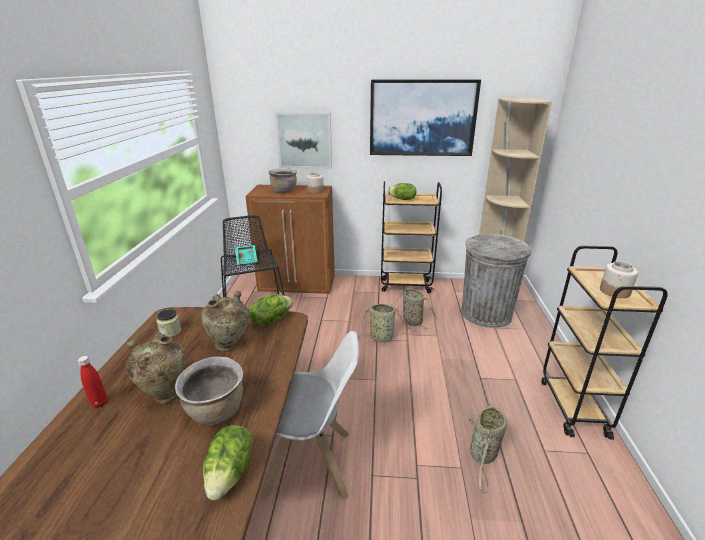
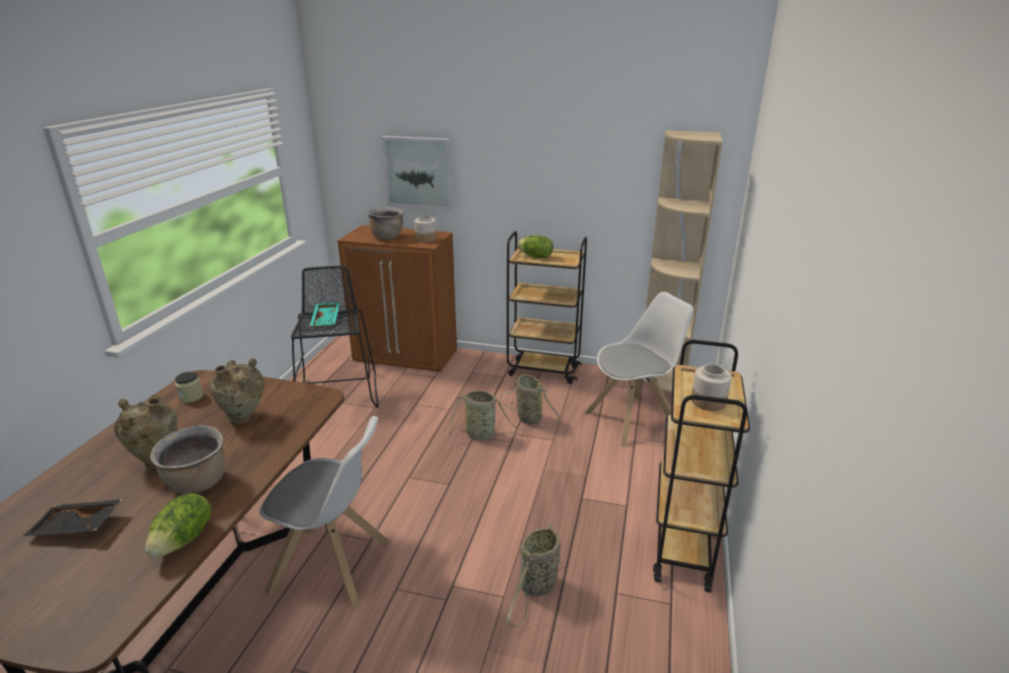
camera: 10 degrees right, 0 degrees up
(99, 403) = (93, 461): red bottle -> none
(110, 476) = (76, 527): none -> black tray
(271, 320) = (302, 395): lettuce -> none
(422, 118) = (566, 152): picture -> none
(486, 313) = (633, 418): grey trash can -> chair

